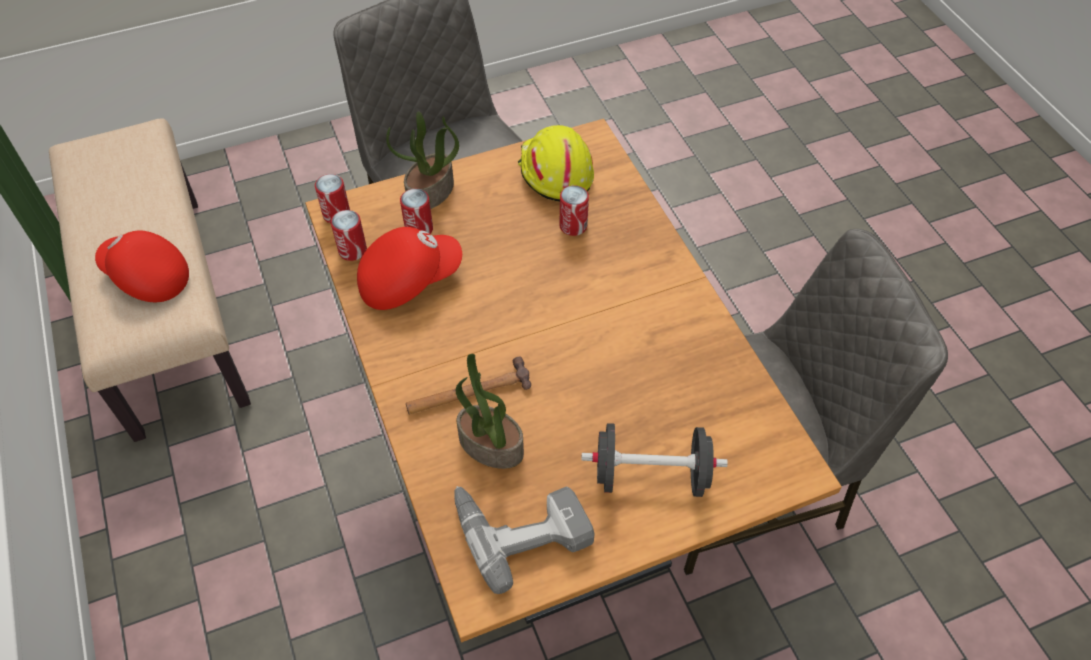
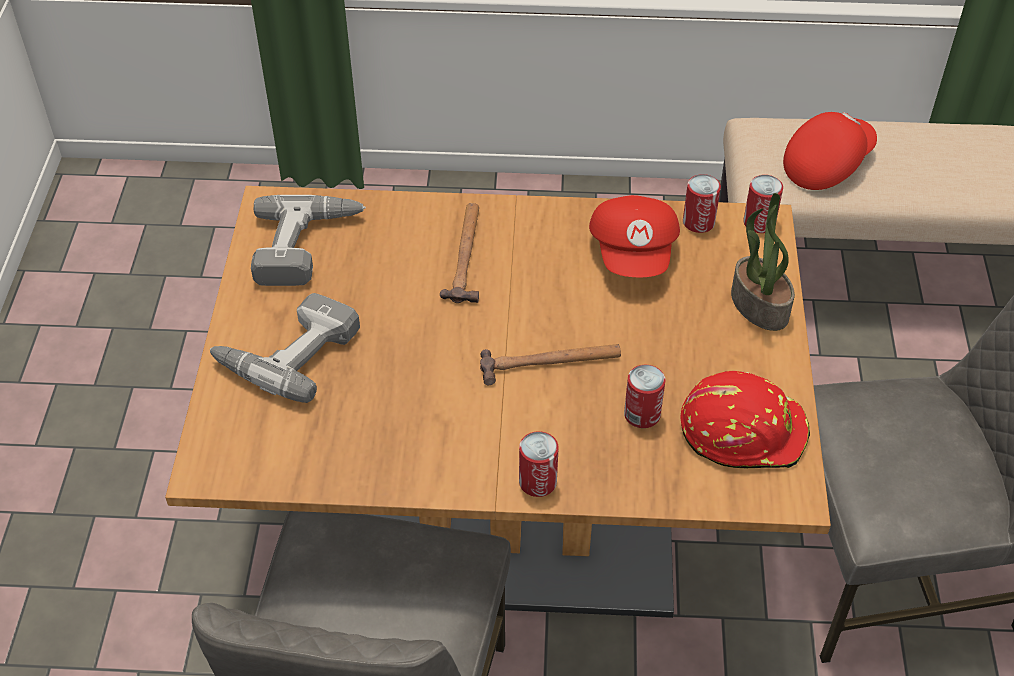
camera: 115 degrees right, 5 degrees down
(419, 229) = (704, 280): can -> can (537, 482)
(489, 446) = (399, 252): potted plant -> none
(554, 172) = (743, 430): yellow hard hat -> red hard hat
(556, 292) = (550, 363): none -> hammer
(651, 475) = (288, 351): black dumbbell -> power drill

